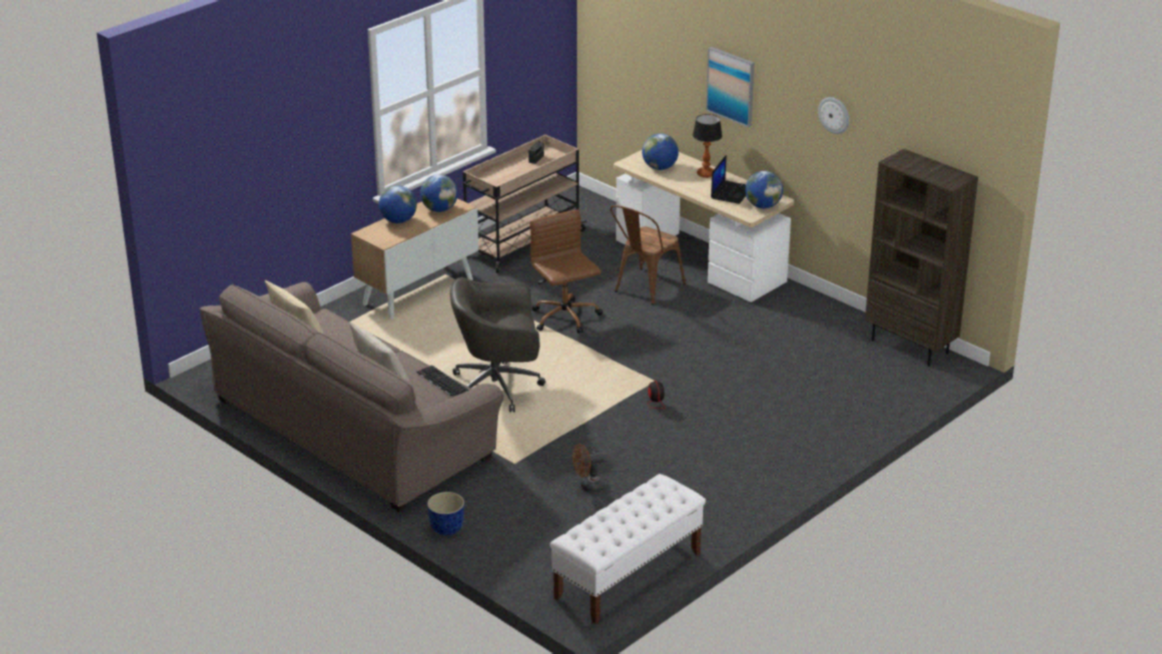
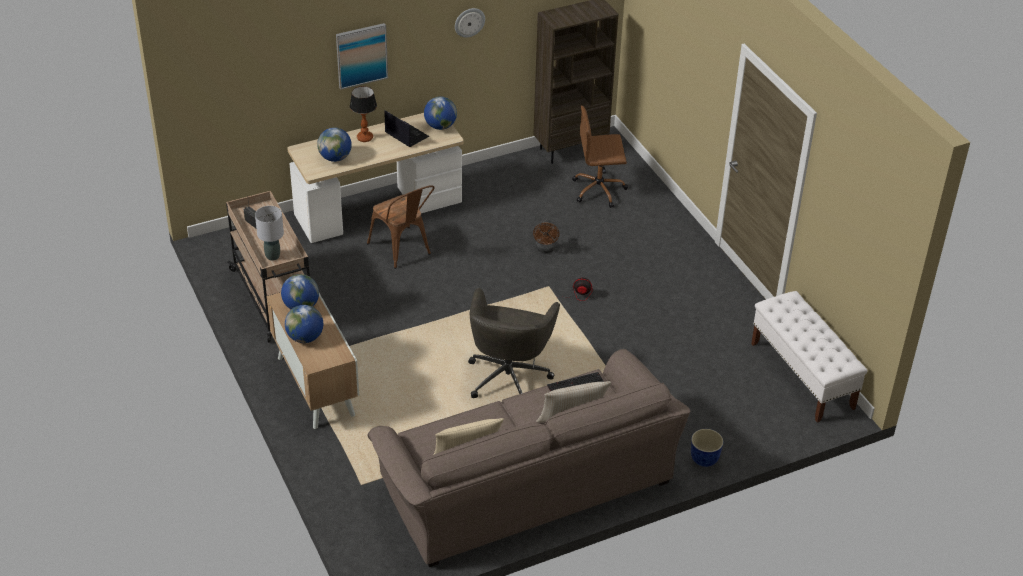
camera: 70 degrees left, 10 degrees up
(495, 178) = (273, 256): none -> grey table lamp
(565, 318) = (421, 308): brown office chair -> brown office chair (599, 190)
(589, 486) = (679, 364): brown fan -> brown fan (545, 249)

